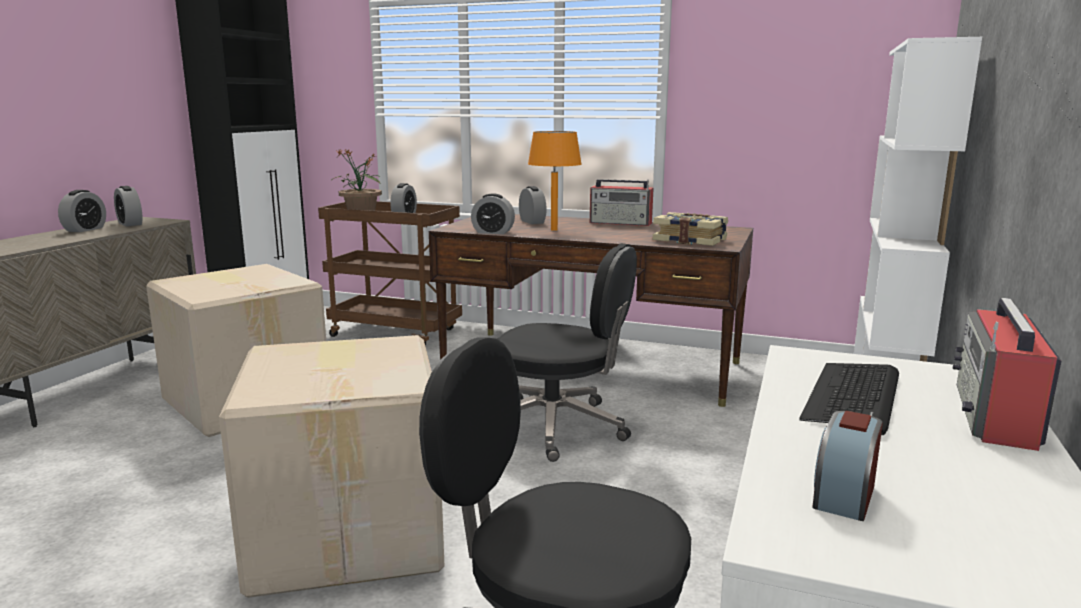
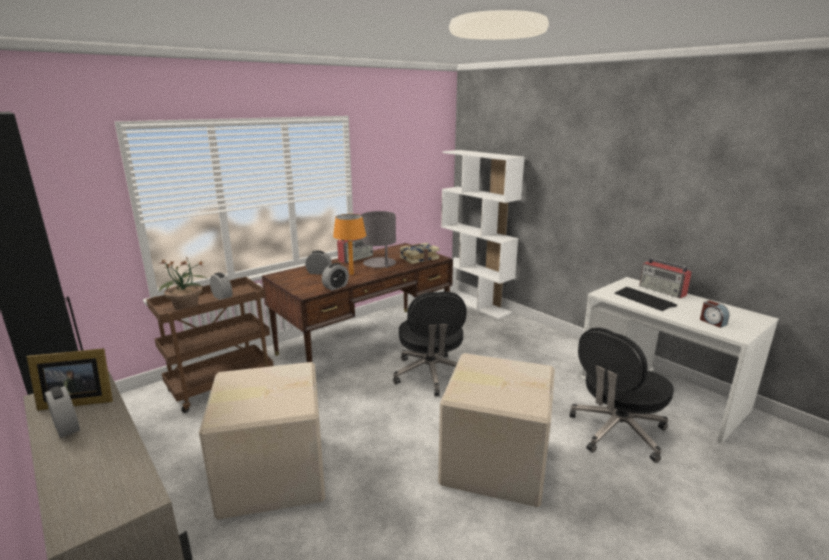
camera: 60 degrees left, 5 degrees up
(130, 224) = (76, 401): alarm clock -> picture frame
(558, 427) = (430, 375): black office chair -> black office chair turned 120 degrees clockwise
(622, 232) = (379, 263): none -> grey table lamp

